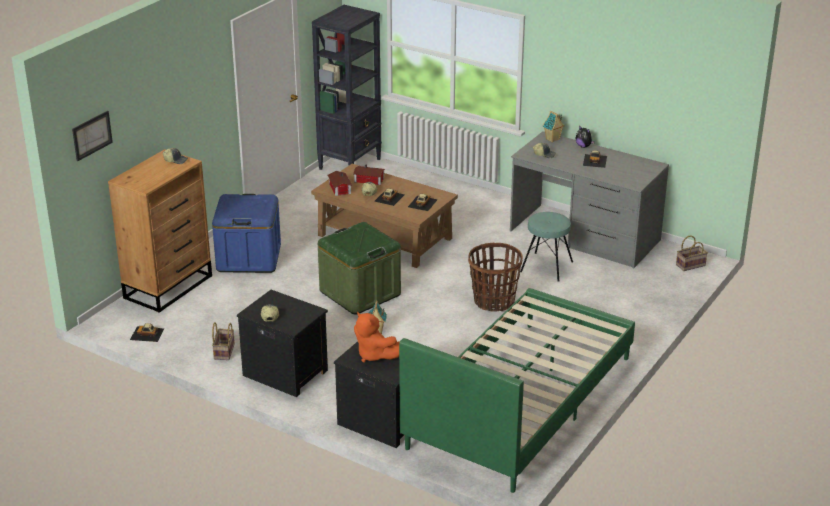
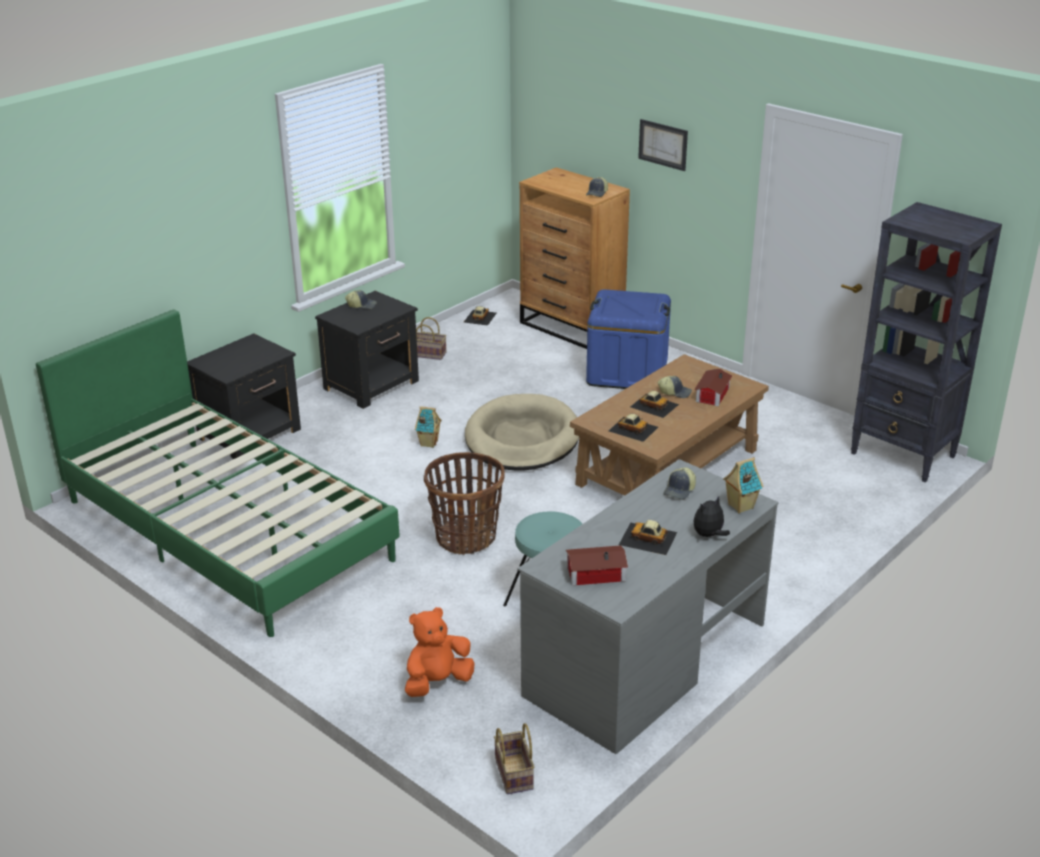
camera: 100 degrees right, 0 degrees up
(92, 135) = (551, 106): picture -> picture (663, 144)
(339, 189) = (686, 372): toy house -> toy house (594, 573)
(360, 293) = (522, 438): green storage box -> beige dog bed
(374, 355) = (248, 354): orange plush toy -> orange plush toy (437, 682)

